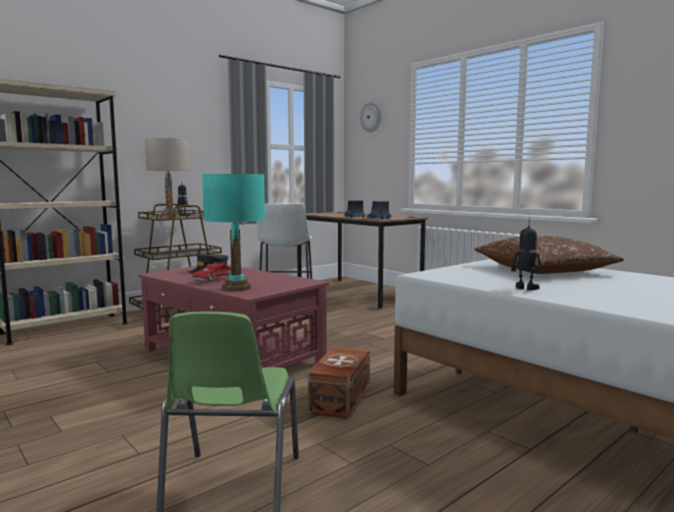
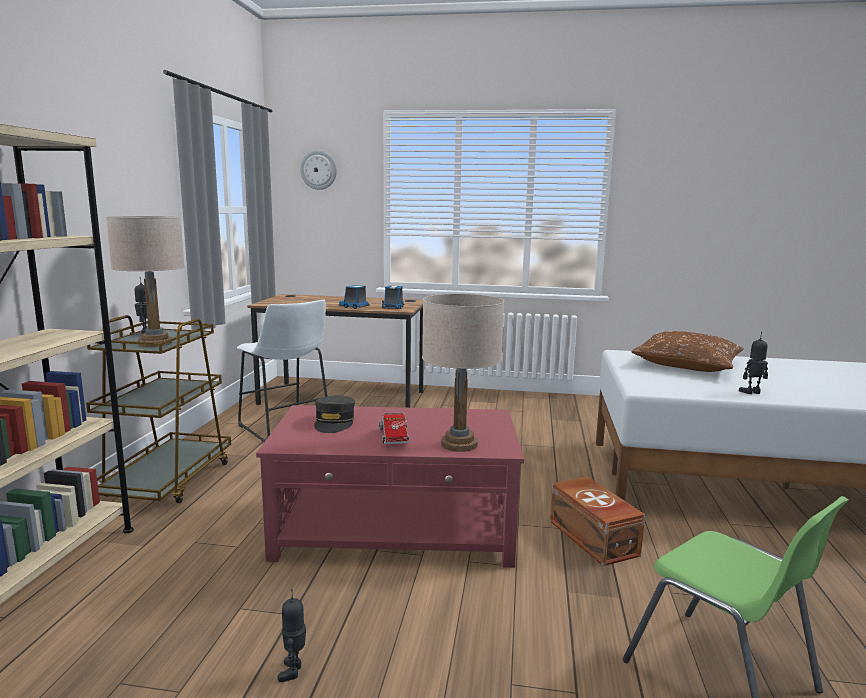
camera: 40 degrees left, 5 degrees up
(61, 390) = (293, 671): none -> toy robot
(236, 288) = (459, 444): turquoise table lamp -> beige table lamp

